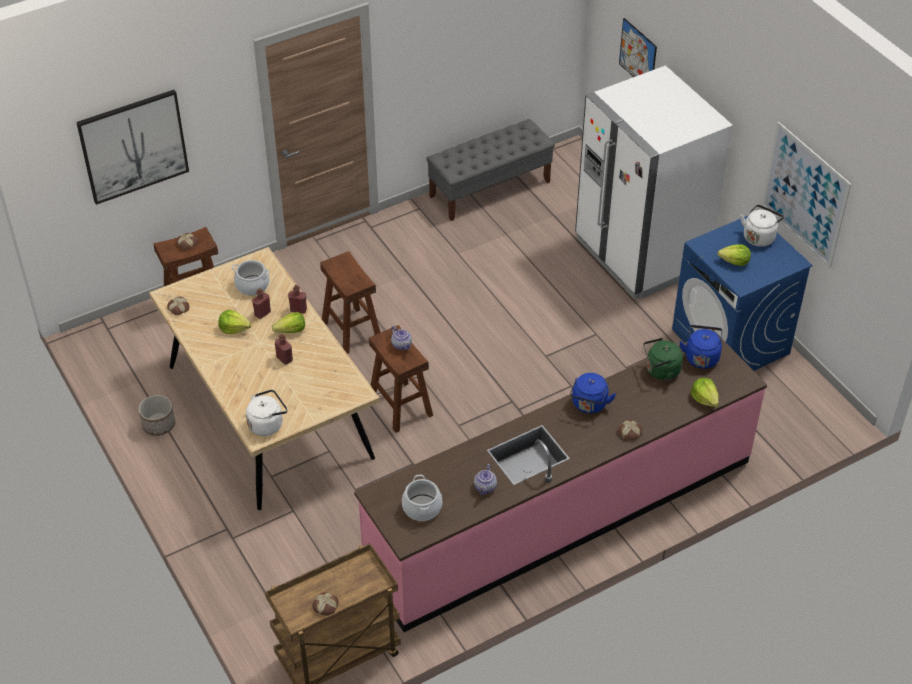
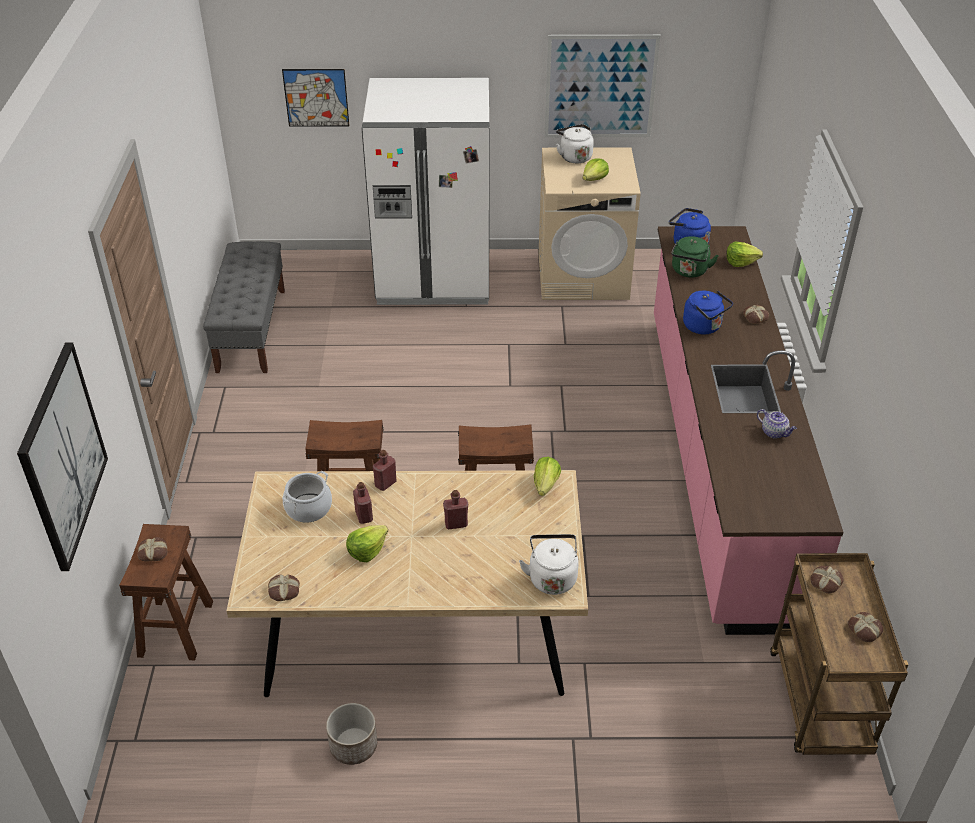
camera: 60 degrees left, 5 degrees down
(291, 331) = (415, 502): lettuce -> lettuce (545, 485)
(359, 571) = (825, 582): none -> bread
(402, 345) = (490, 434): teapot -> none
(422, 508) = (778, 488): cooking pot -> none
(731, 342) = (583, 276): blue washing machine -> beige washing machine

